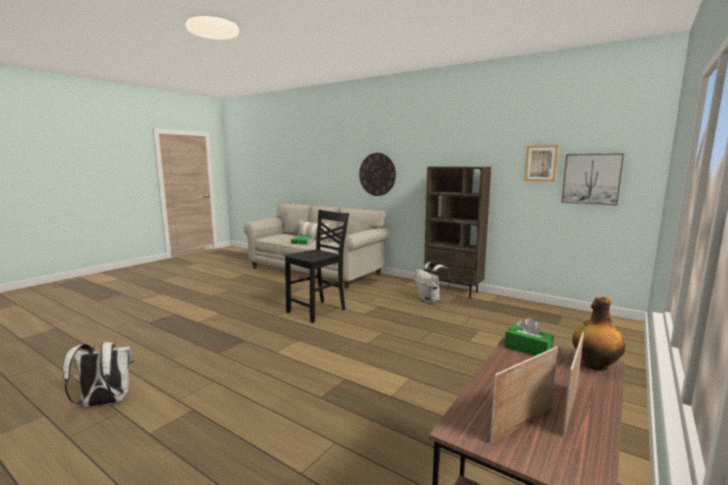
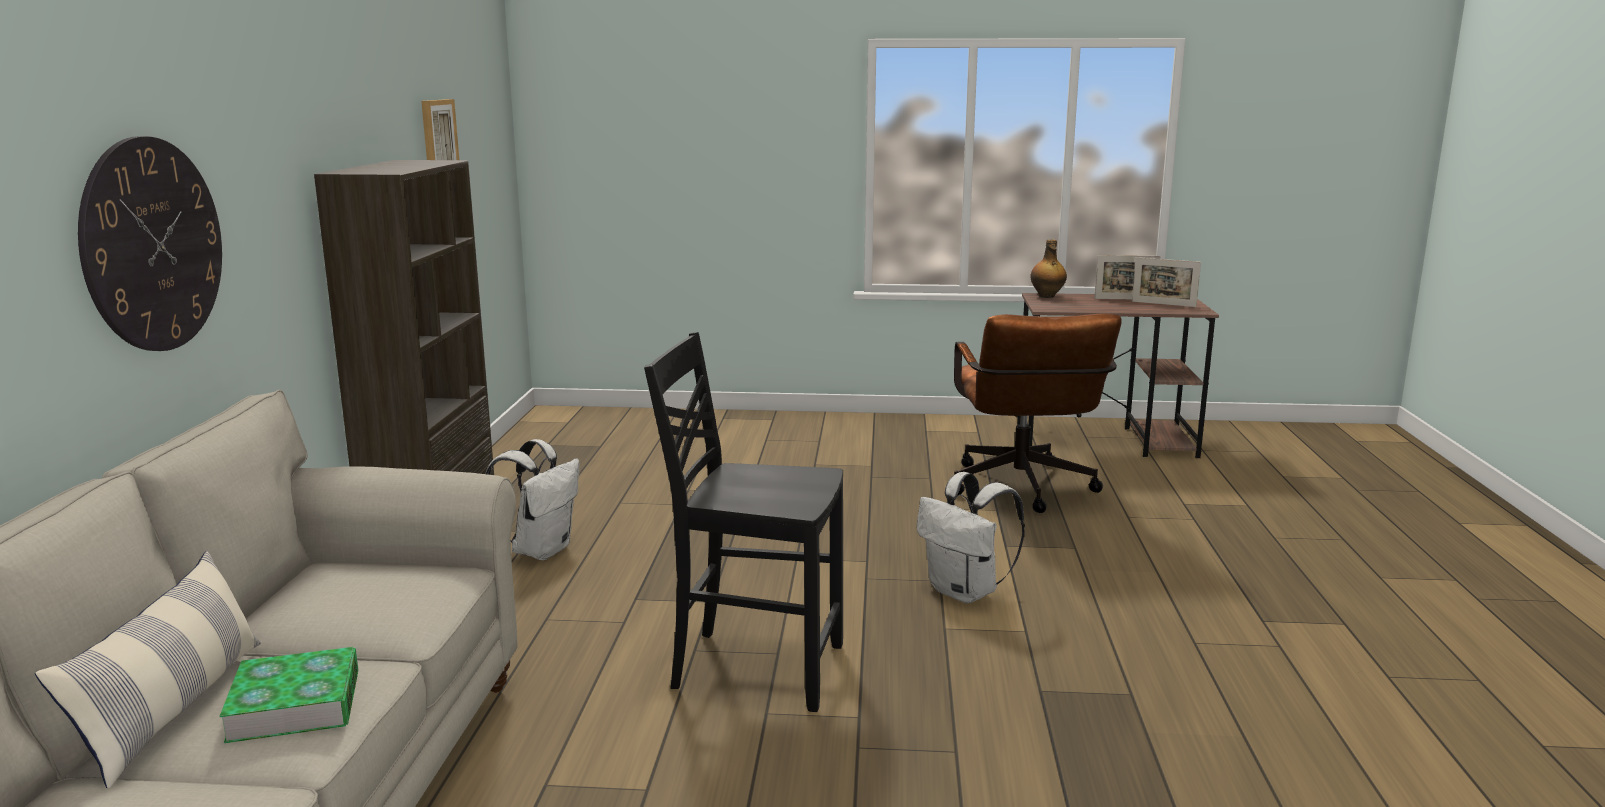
camera: 120 degrees left, 5 degrees up
(104, 403) = (1418, 708): white backpack -> white backpack (966, 592)
(413, 420) = (1023, 491): none -> brown office chair
(527, 349) = (1054, 306): green tissue box -> none
(591, 179) = (479, 168): picture -> none

